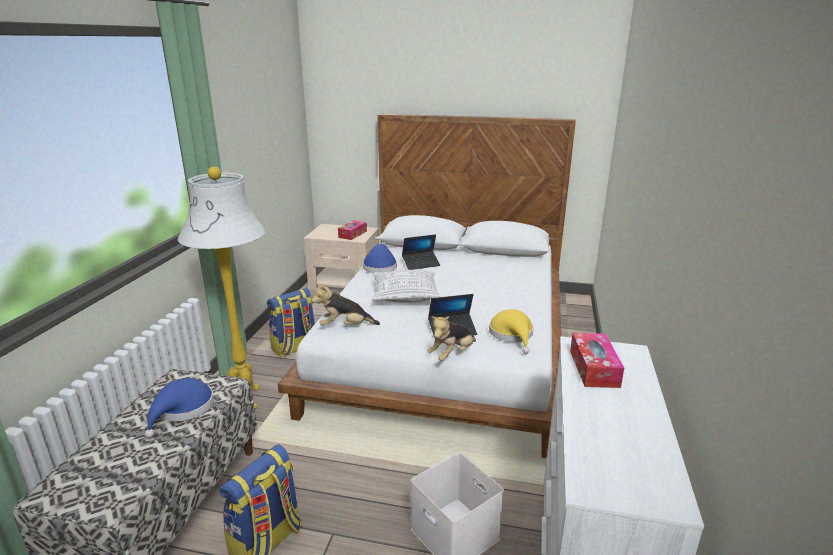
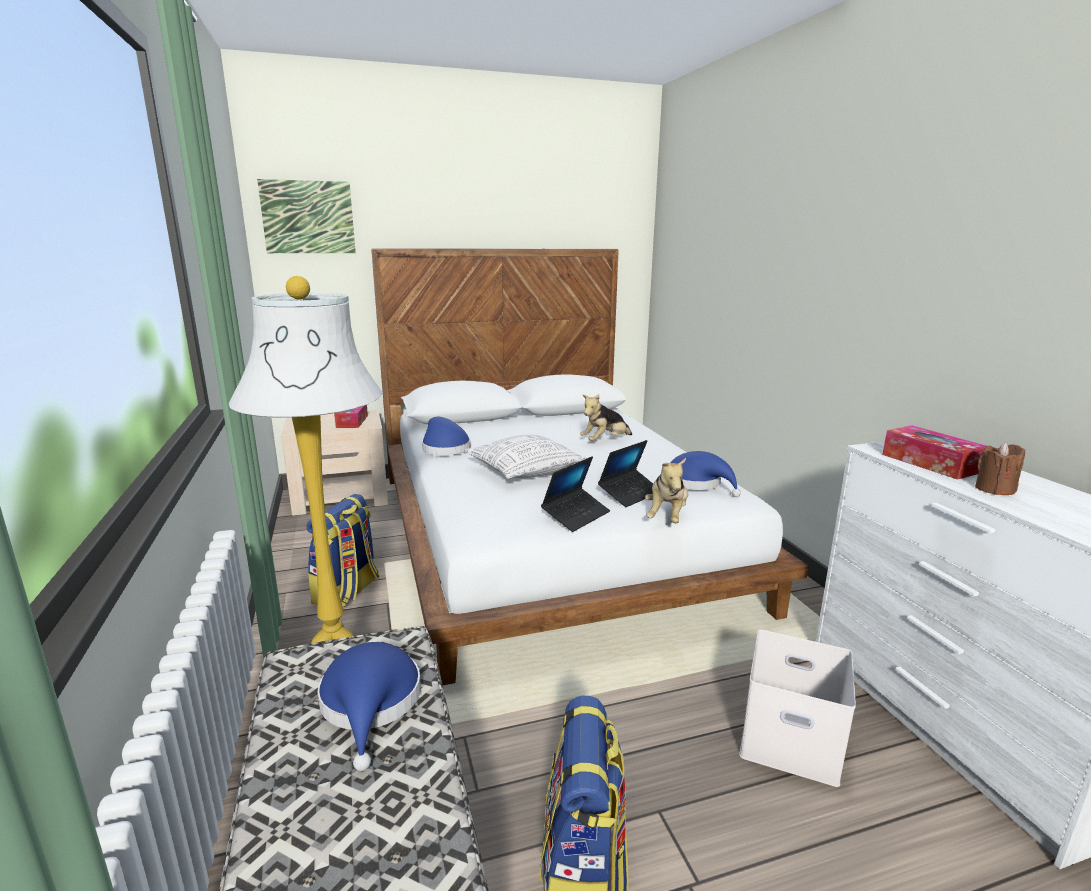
camera: 30 degrees left, 5 degrees down
(341, 90) = (308, 217): none -> picture
(345, 326) = (494, 519): plush toy -> plush toy (605, 441)
(421, 264) = (493, 436): laptop -> laptop (576, 515)
(512, 335) = (697, 483): yellow hat -> blue hat
(595, 403) = (994, 489): none -> brown candle

